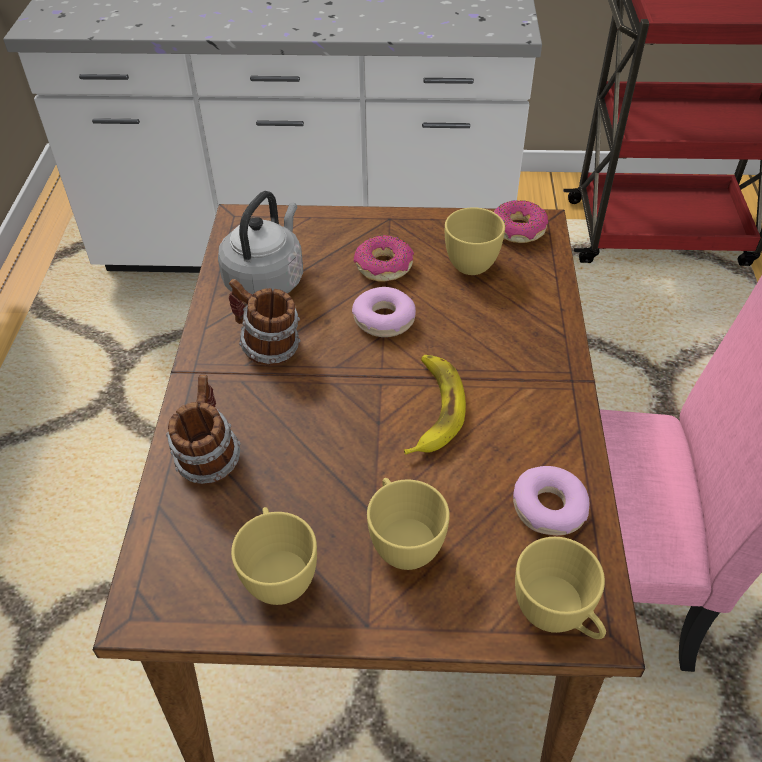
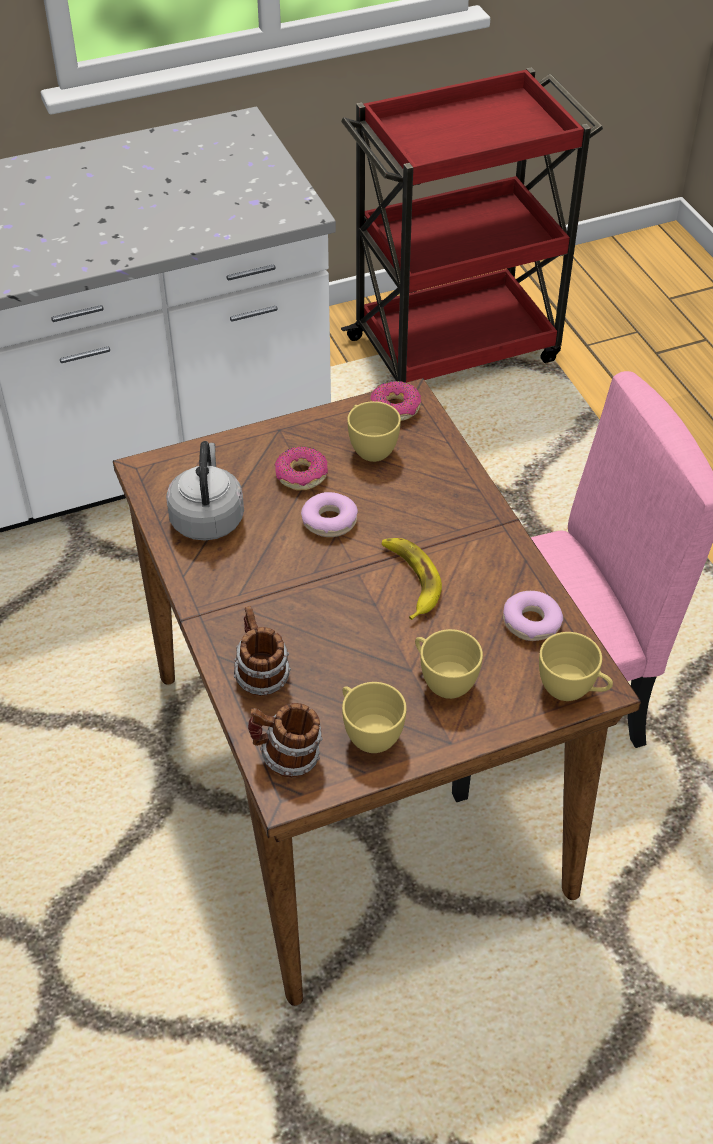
camera: 25 degrees left, 0 degrees up
(267, 348) = (248, 575): mug -> mug (287, 758)

